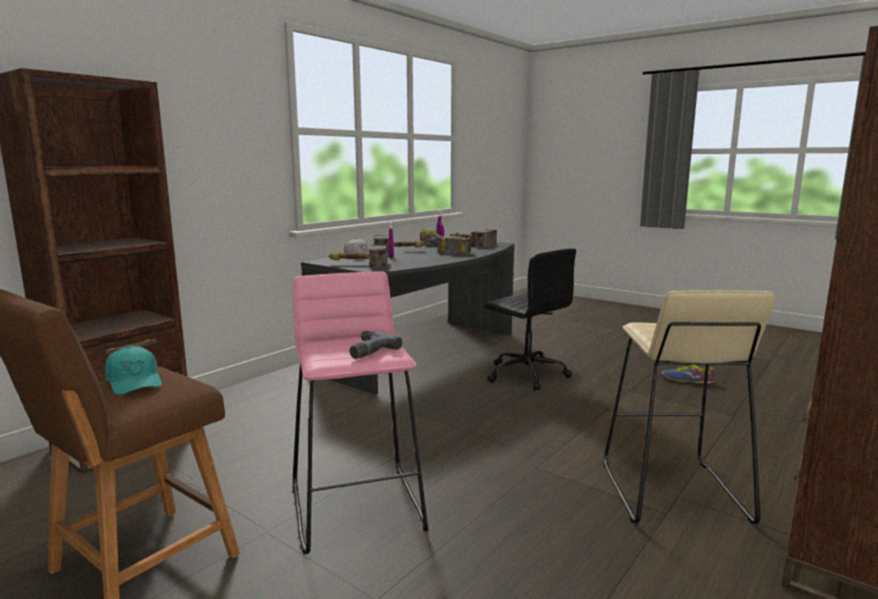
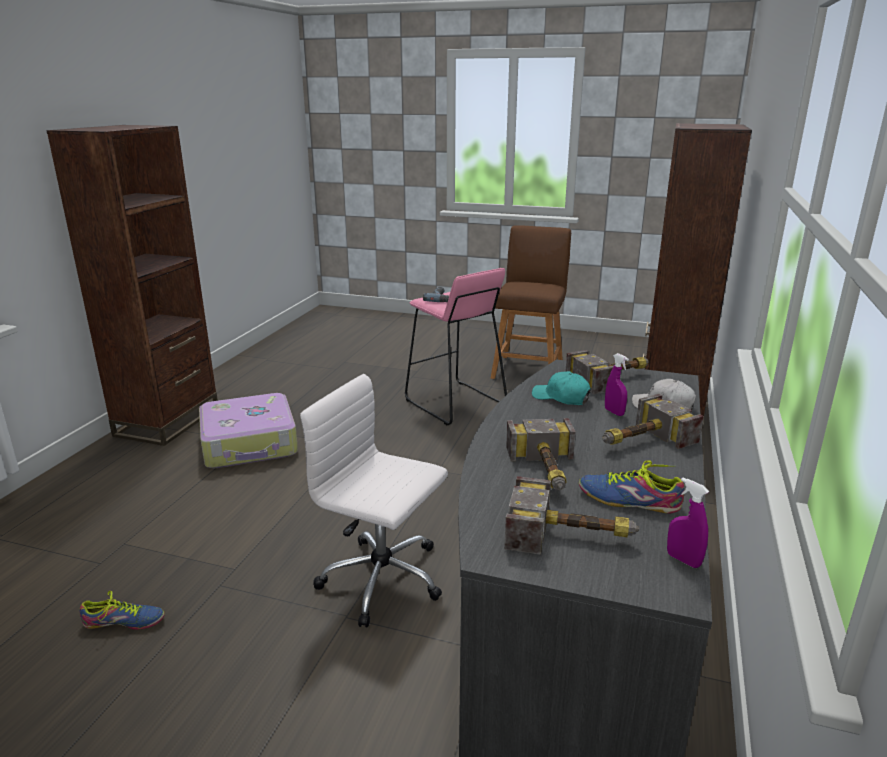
camera: 160 degrees right, 10 degrees up
(134, 382) = (533, 285): turquoise cap -> turquoise cap (561, 397)
(526, 374) = (384, 580): black office chair -> white office chair
(671, 492) = (250, 444): beige stool -> suitcase

